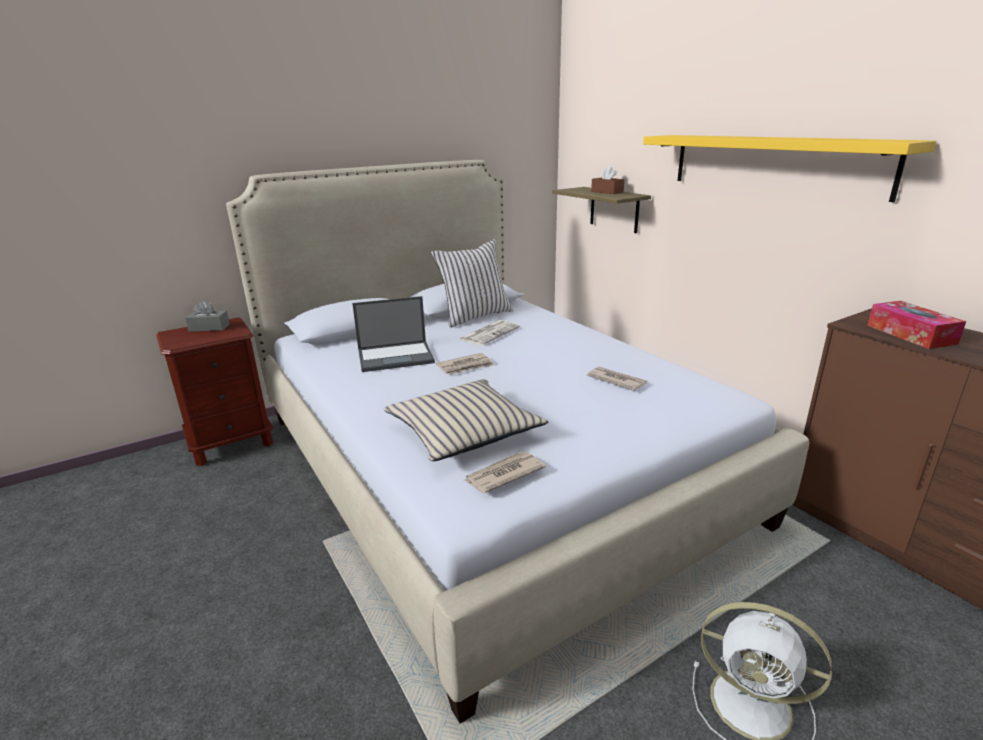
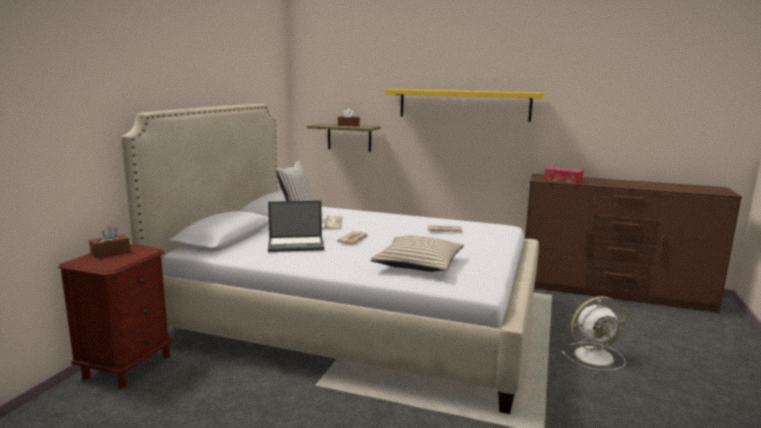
camera: 40 degrees left, 10 degrees down
(209, 328) = (110, 252): grey tissue box -> brown tissue box
(396, 356) = (296, 244): laptop -> laptop turned 45 degrees clockwise
(503, 475) = (472, 272): newspaper -> none

